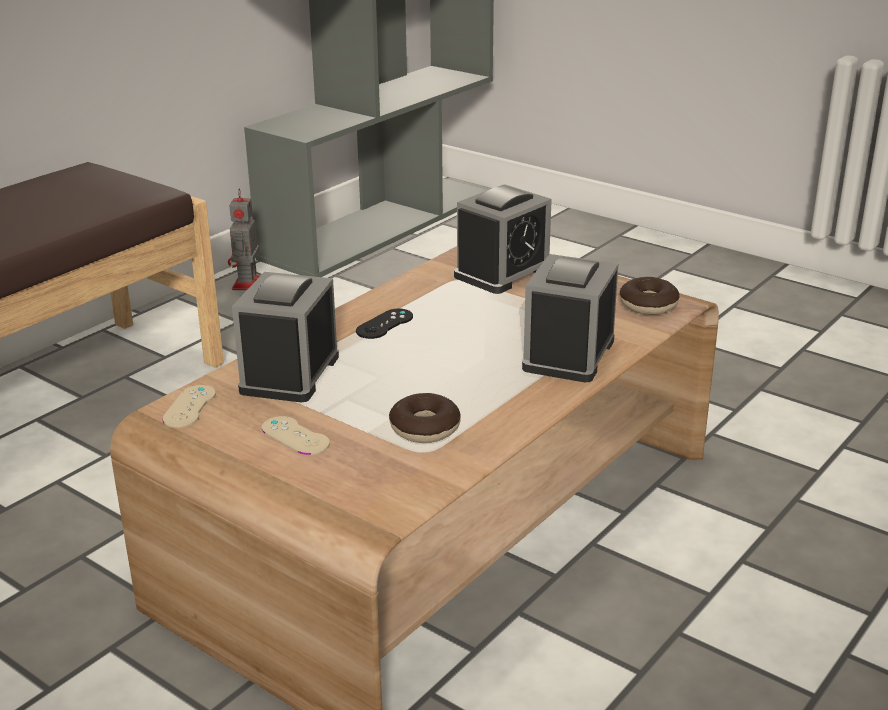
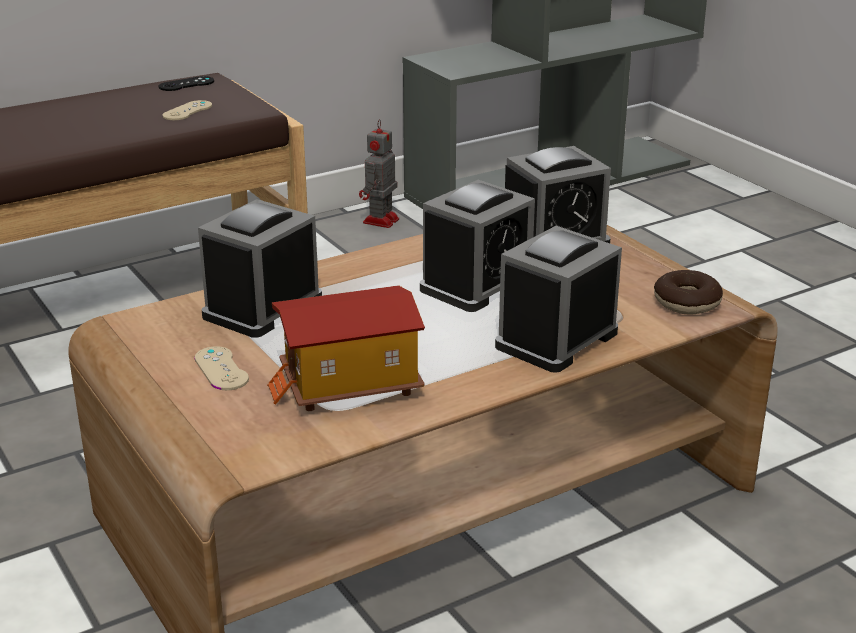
camera: 20 degrees right, 0 degrees up
(189, 407) = (148, 322): beige game controller -> beige game controller (187, 111)
(384, 324) = (391, 275): black game controller -> black game controller (186, 84)
(425, 428) = (349, 386): donut -> toy house
(466, 319) = (477, 284): none -> alarm clock

